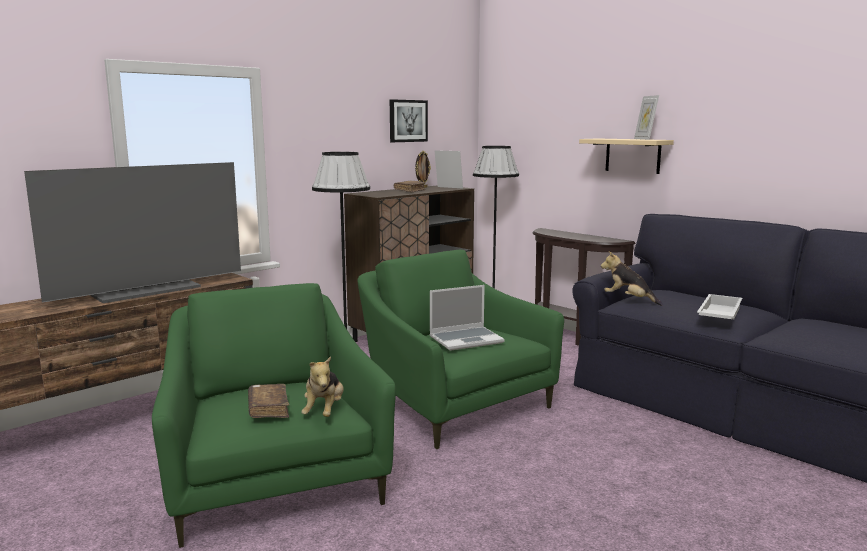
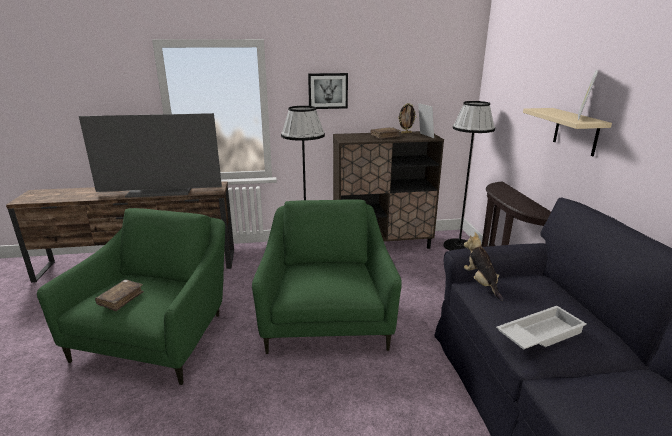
camera: 35 degrees right, 10 degrees up
(325, 411) = (149, 312): plush toy -> none
(407, 121) = (401, 76): picture -> picture (328, 91)
(466, 339) = (318, 278): laptop -> none

